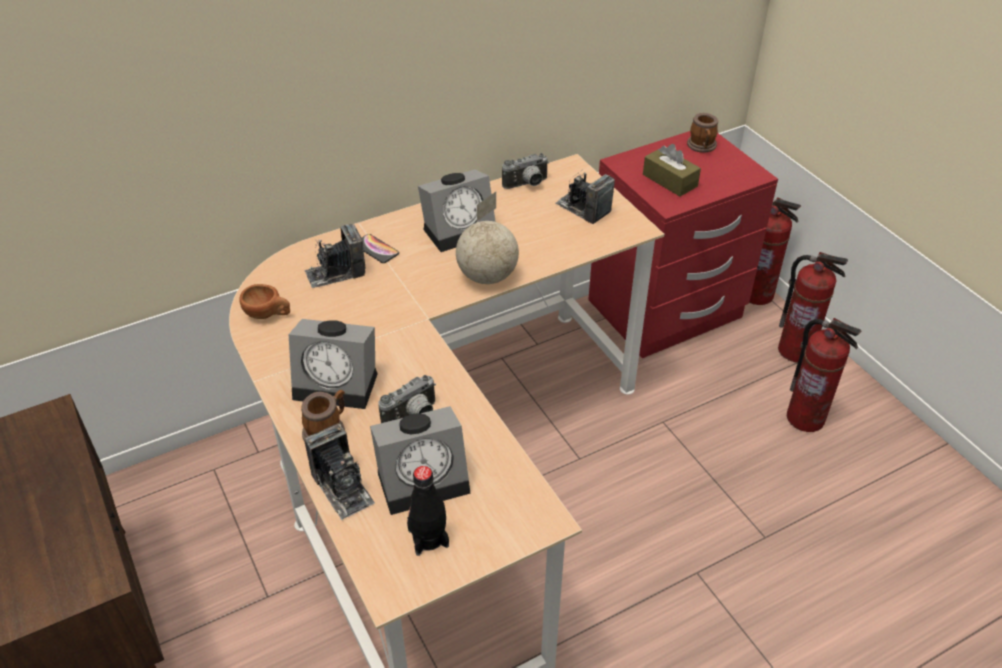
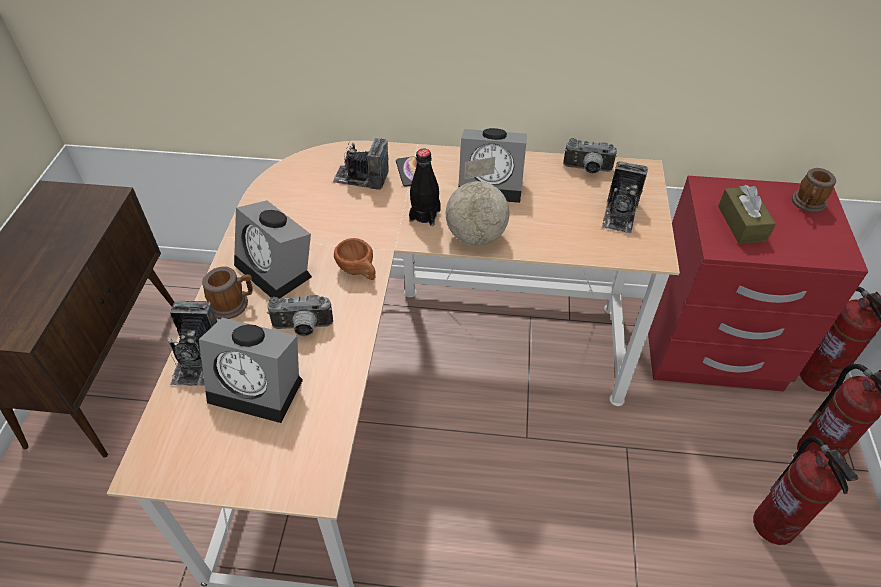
camera: 35 degrees right, 5 degrees up
(268, 314) = (283, 188): brown cup -> brown cup (359, 271)
(428, 537) = (213, 441): black bottle -> black bottle (425, 215)
(583, 208) = (620, 213): camera -> camera turned 150 degrees counterclockwise

